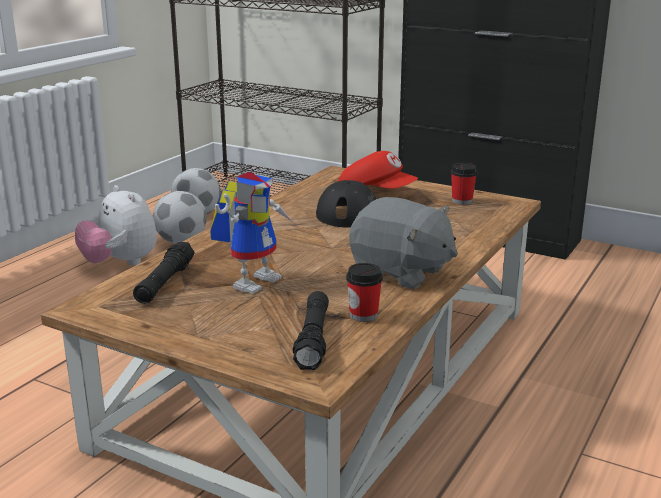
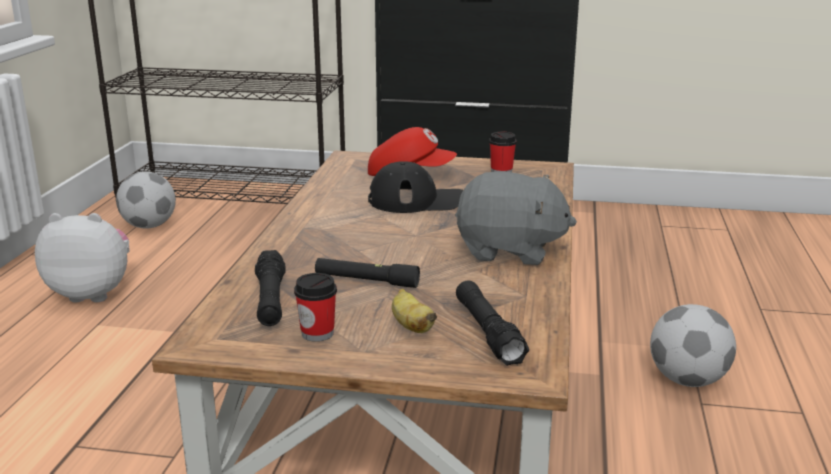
camera: 20 degrees left, 0 degrees up
(120, 263) = (92, 293): plush toy -> plush toy turned 150 degrees clockwise
(181, 241) = (151, 258): football -> football (687, 380)
(253, 279) = (366, 281): toy robot -> black flashlight
(255, 323) = (411, 326): none -> banana
(363, 315) = (514, 299): cup -> cup (317, 333)

